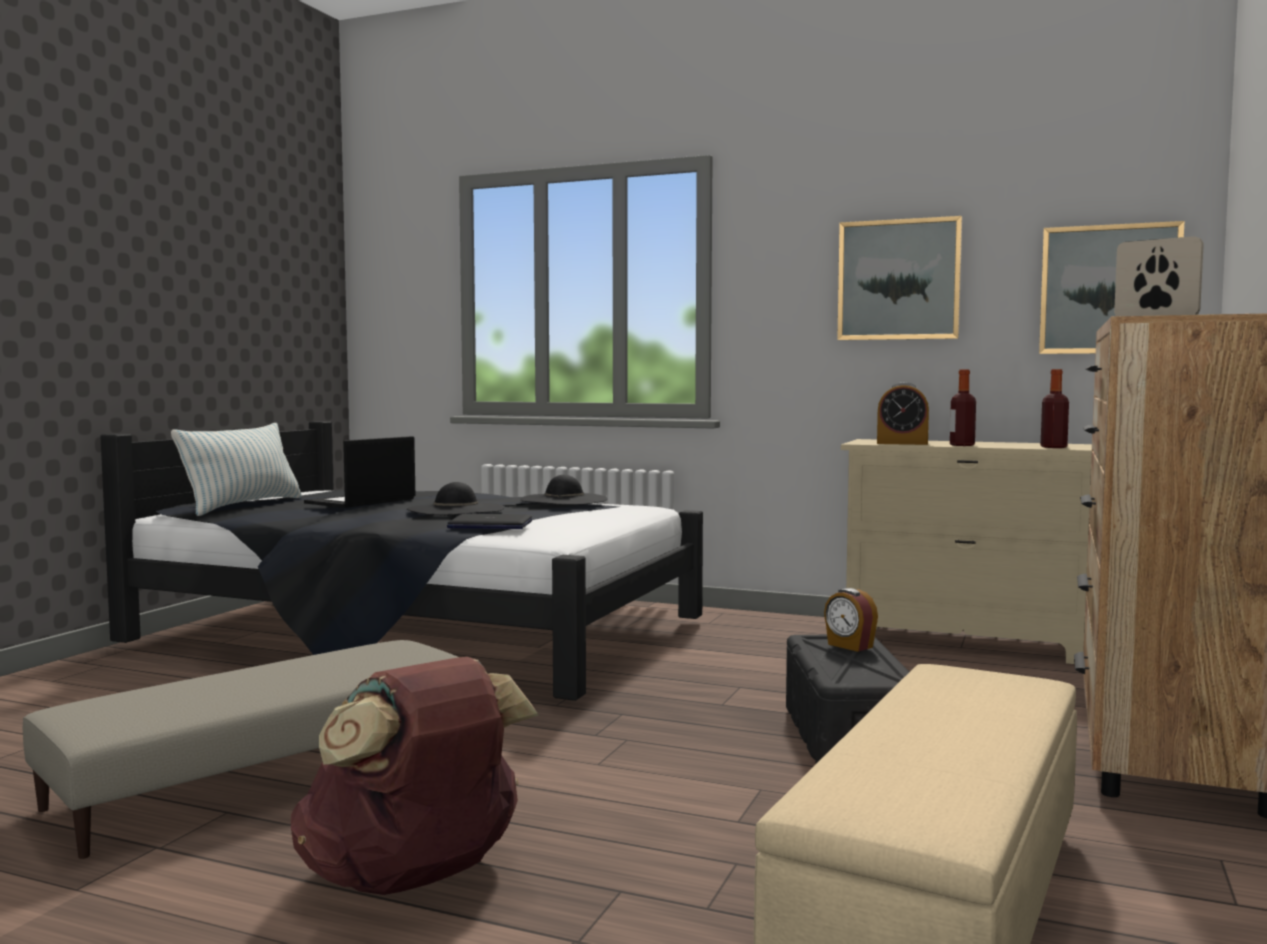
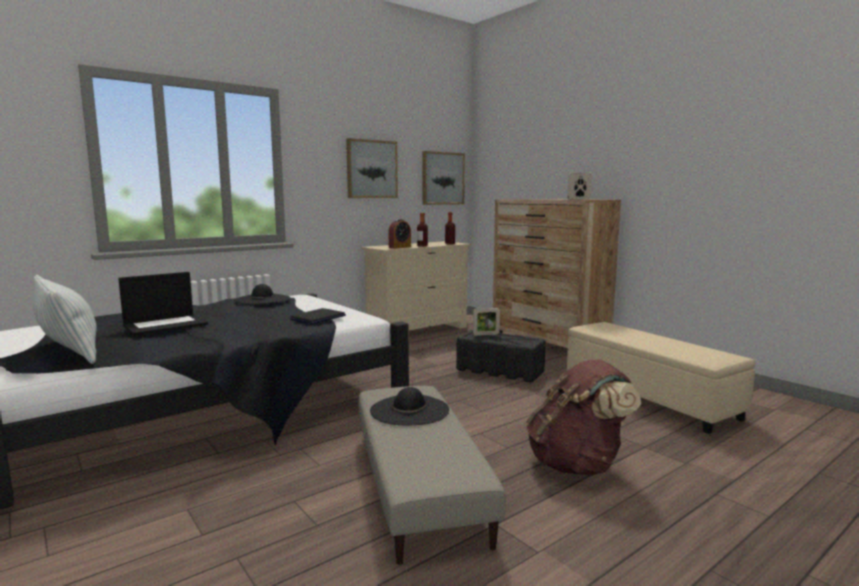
camera: 60 degrees left, 5 degrees up
(360, 501) = (166, 325): laptop -> laptop turned 105 degrees counterclockwise
(455, 509) = (255, 315): black hat -> black hat (409, 410)
(849, 646) = (486, 334): alarm clock -> picture frame

